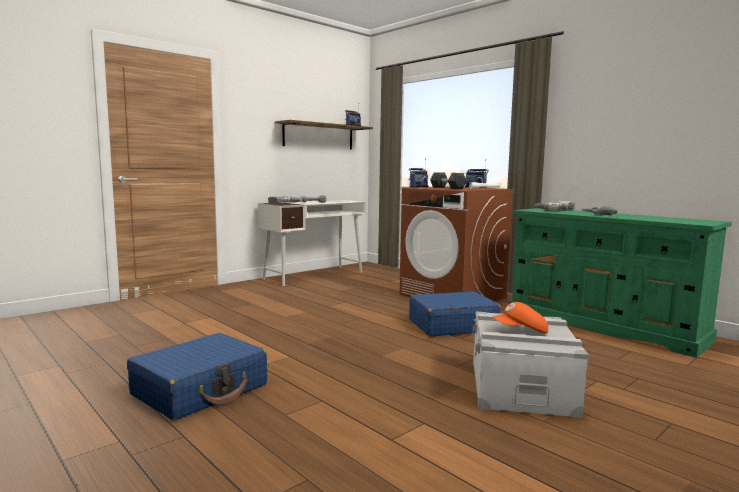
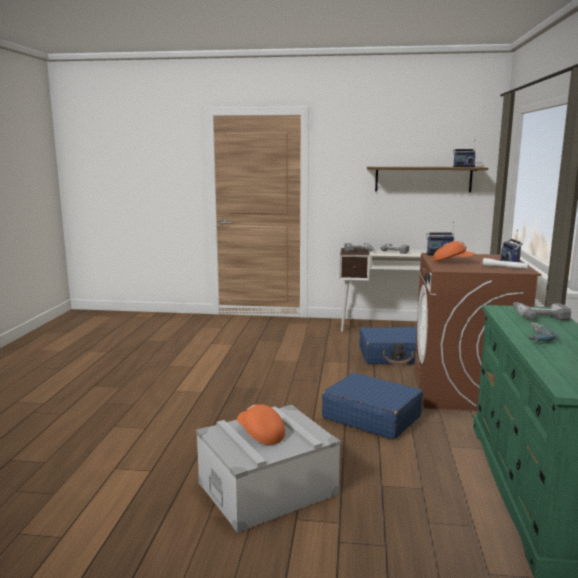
camera: 50 degrees right, 5 degrees up
(201, 390) = (119, 392): blue suitcase -> blue suitcase (393, 356)
(447, 188) = (452, 262): grey dumbbell -> orange cap

